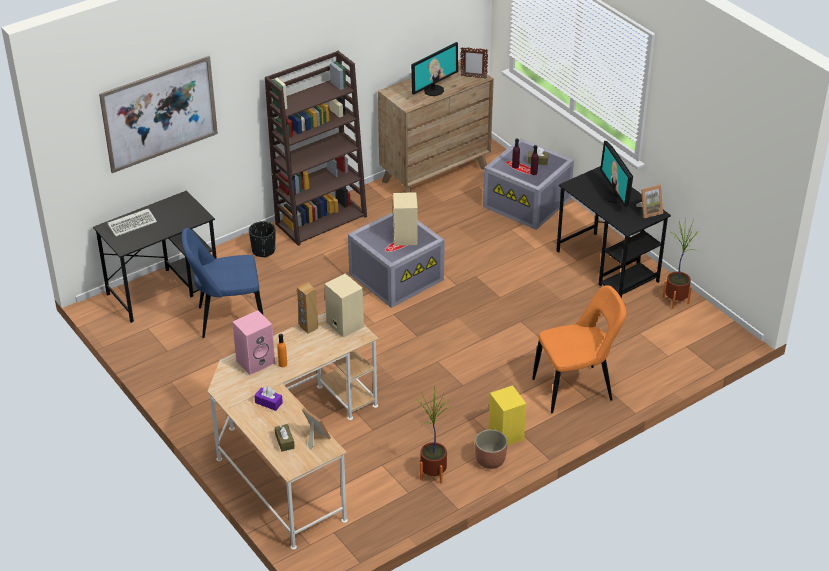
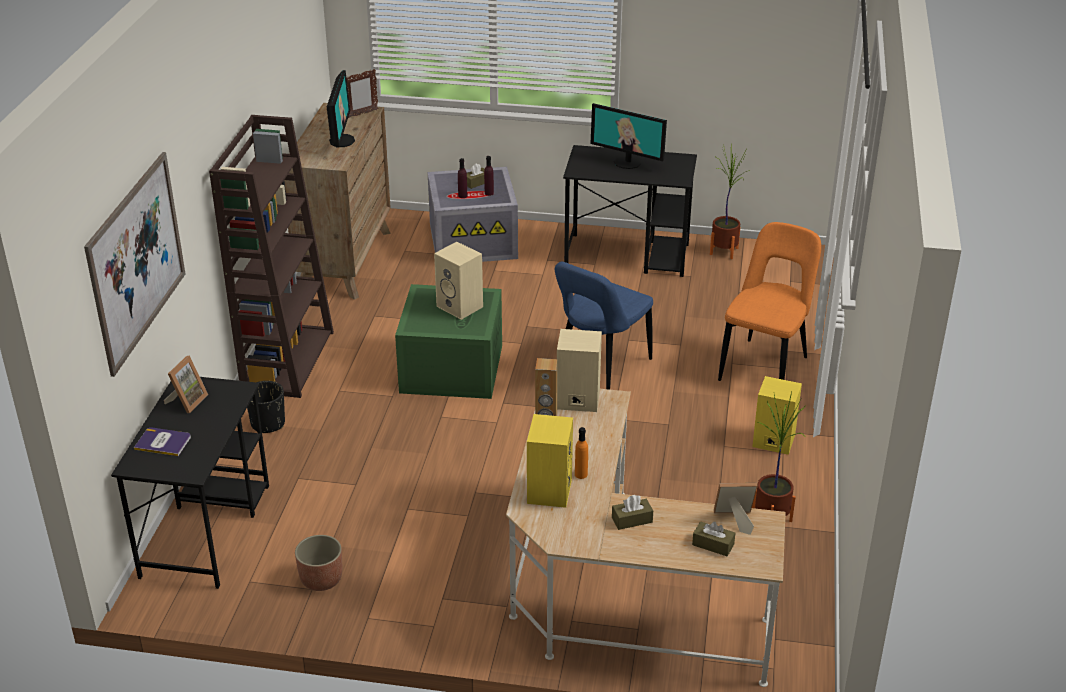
camera: 45 degrees left, 5 degrees down
(133, 224) = (163, 442): keyboard -> book
(227, 319) = (333, 513): blue chair -> blue chair (600, 370)
(256, 361) = (548, 490): pink speaker -> yellow speaker
(268, 403) = (632, 520): purple tissue box -> brown tissue box
(396, 276) = (450, 368): grey storage box -> green storage box
(490, 460) = (797, 472): planter -> planter (321, 580)
(649, 211) = (675, 160): picture frame -> picture frame (187, 401)

